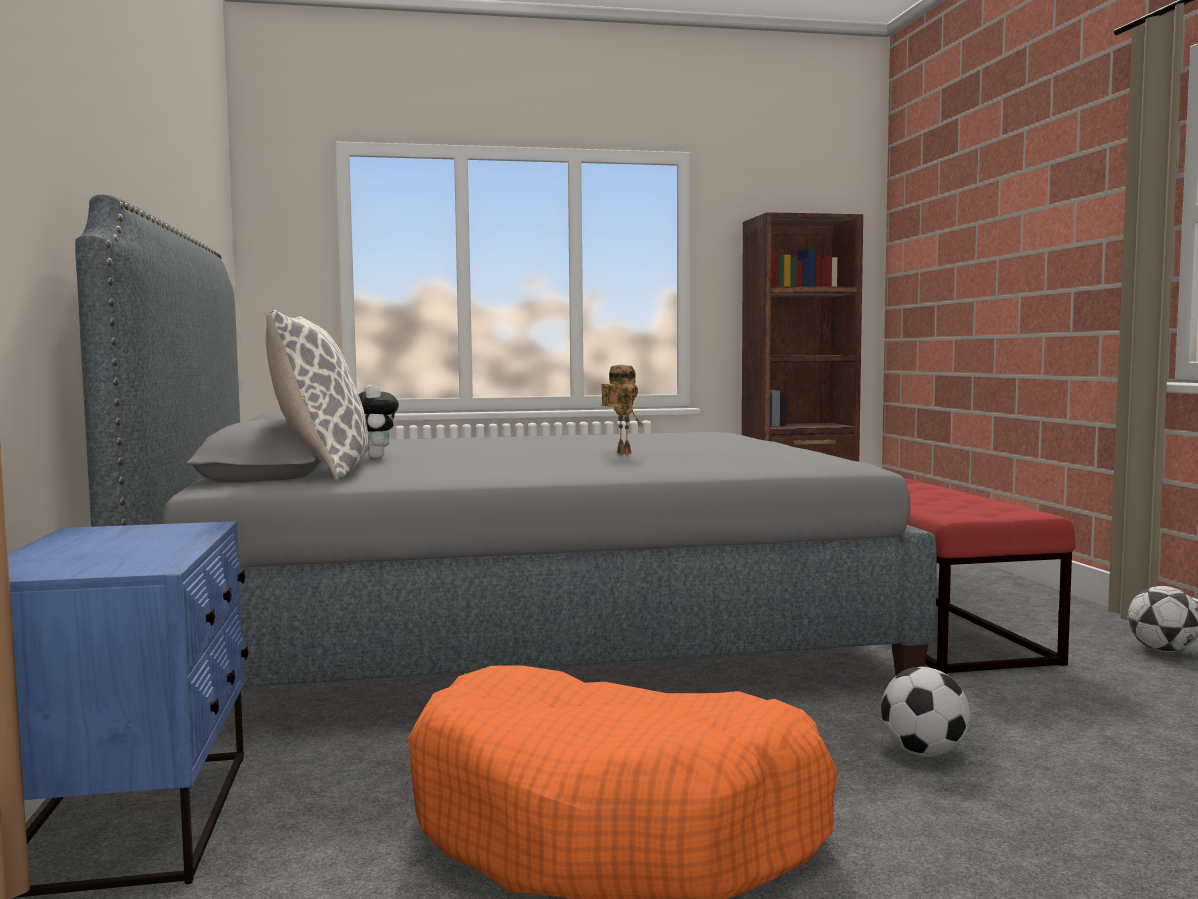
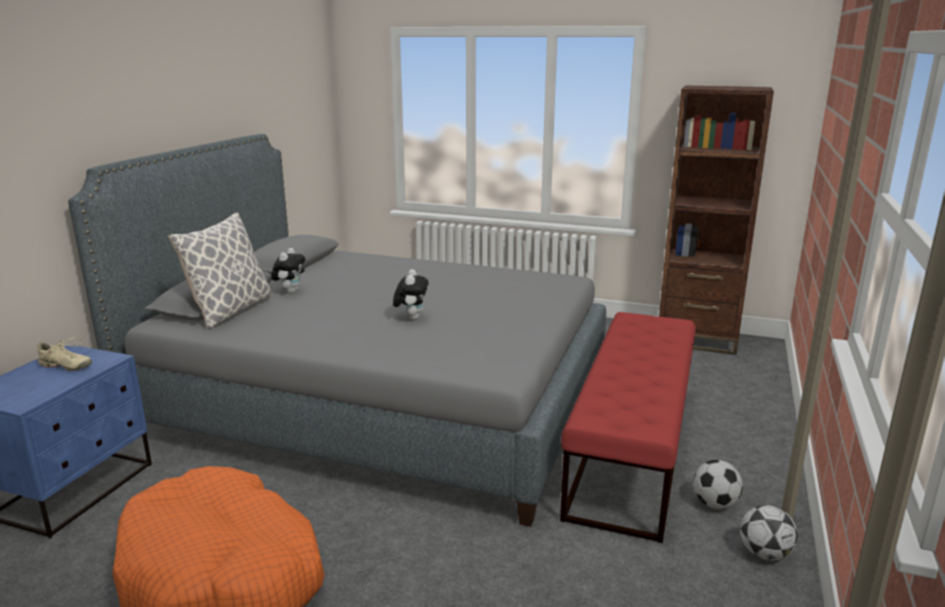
camera: 30 degrees right, 15 degrees up
(127, 538) = (65, 366): none -> beige shoe
(621, 453) = (411, 317): toy robot -> plush toy
(924, 753) = (438, 587): football -> football (714, 504)

